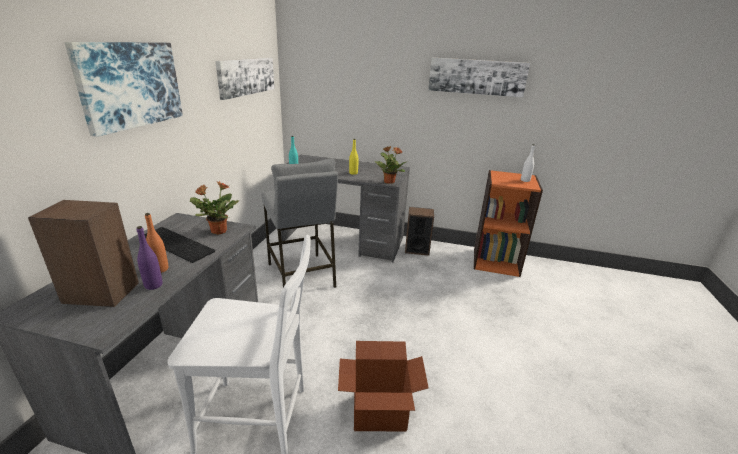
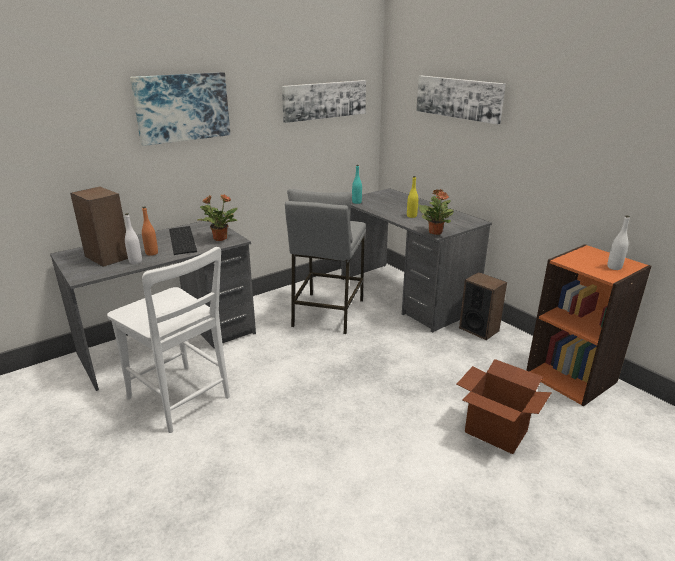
camera: 40 degrees right, 0 degrees up
(153, 285) = (135, 261): purple bottle -> white bottle
(379, 413) = (262, 442): cardboard box -> cardboard box (495, 431)
(476, 77) = (579, 111): picture -> picture (458, 98)

